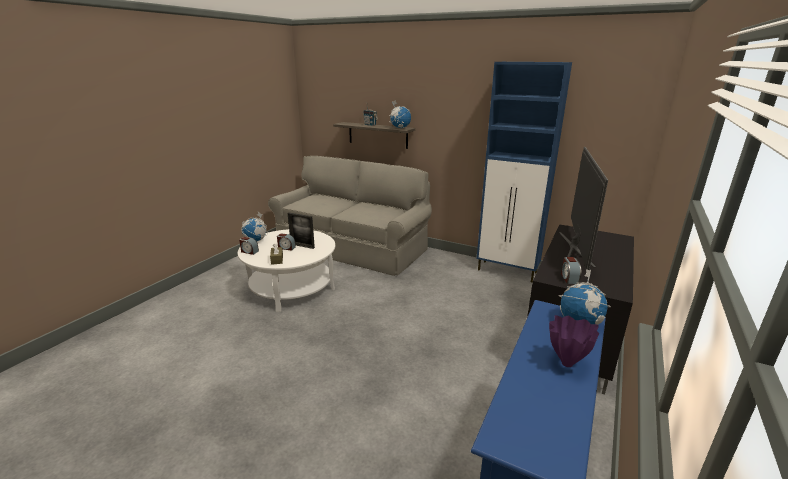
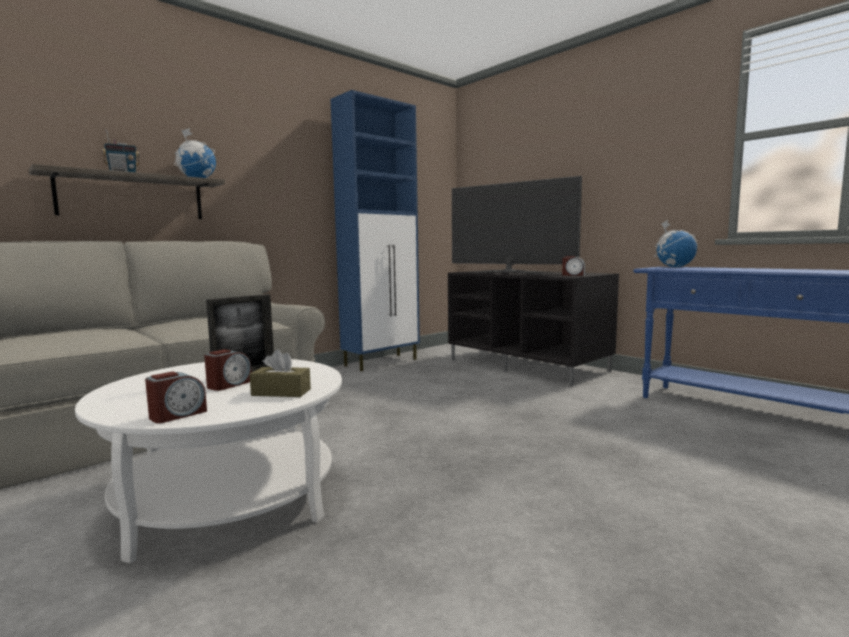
camera: 70 degrees left, 15 degrees down
(256, 240) = (113, 408): globe -> none
(566, 364) = (744, 268): purple vase -> none

